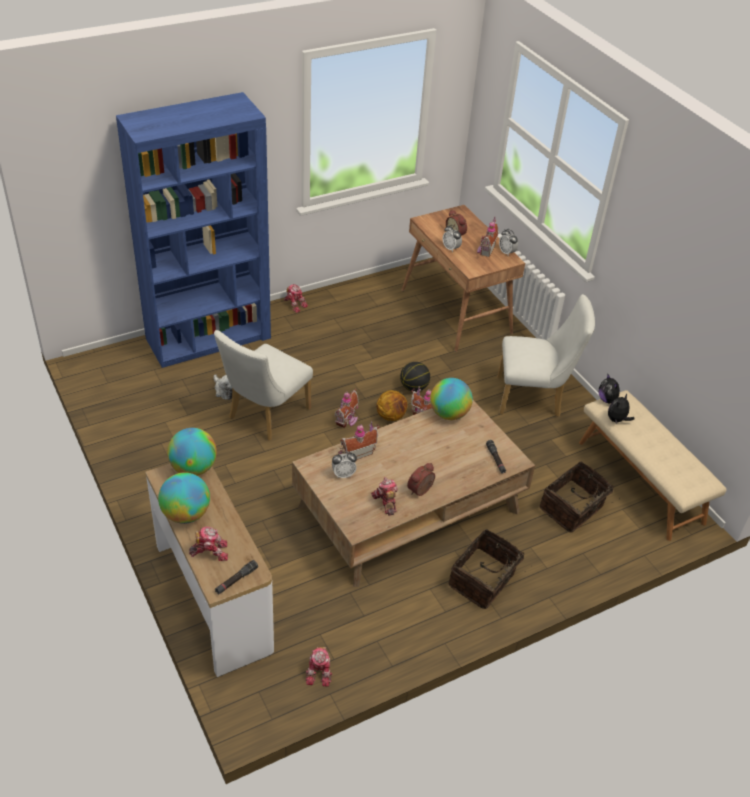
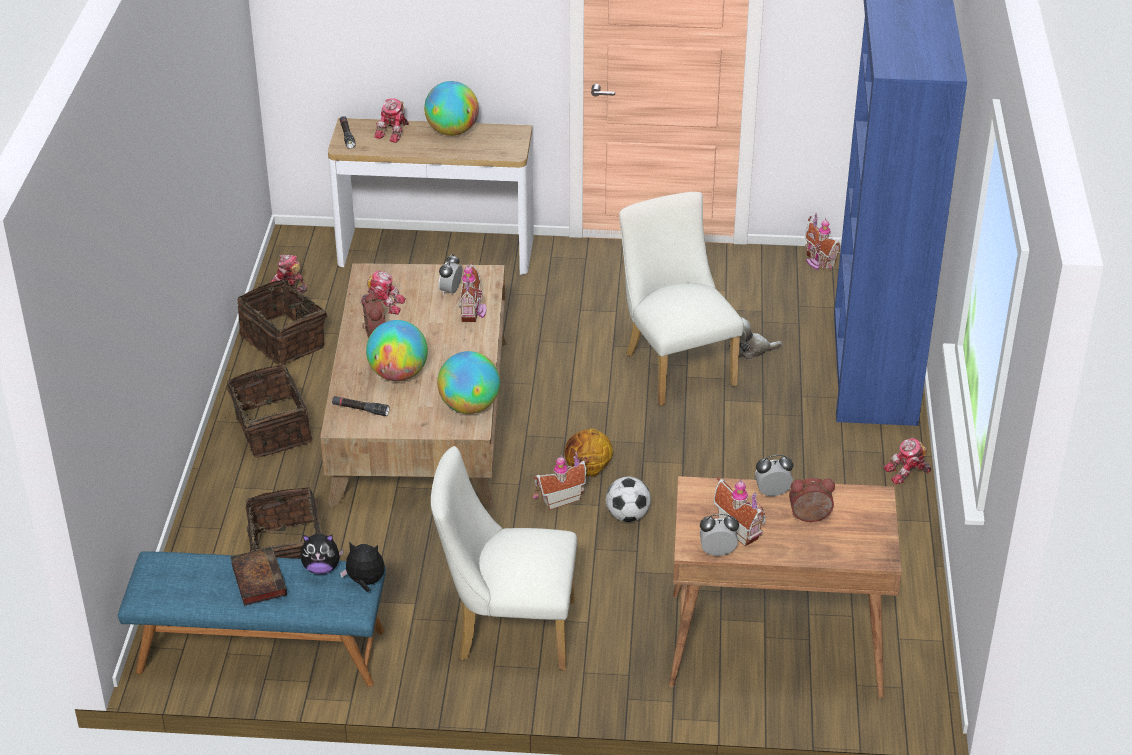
camera: 125 degrees right, 5 degrees down
(194, 468) = (508, 150): globe -> globe (398, 374)
(347, 420) = (612, 429): toy house -> toy house (818, 262)
(388, 631) = (285, 340): none -> basket
(414, 387) = (627, 516): basketball -> football
(534, 398) = (507, 631): white chair -> white chair turned 60 degrees clockwise
(617, 420) = (321, 568): plush toy -> plush toy turned 105 degrees clockwise
(641, 481) = (261, 652): beige bench -> blue bench
(650, 440) = (257, 578): none -> book

